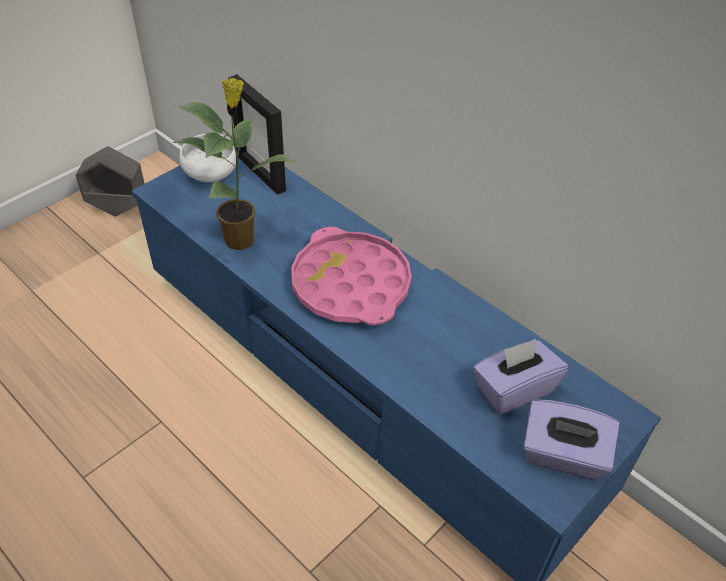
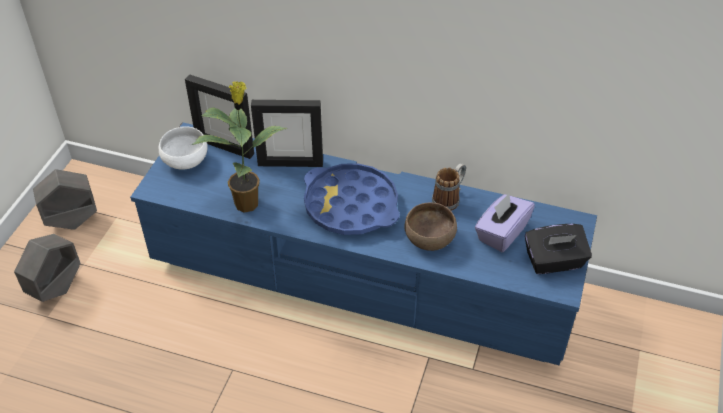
camera: 25 degrees left, 0 degrees up
(59, 266) = (56, 288): none -> grey planter
(317, 213) = (290, 162): none -> picture frame
(350, 285) = (351, 206): pink tray -> blue tray
(416, 359) = (428, 238): none -> brown bowl
(473, 321) = (449, 199): none -> mug
(562, 455) = (554, 262): purple tissue box -> black tissue box

